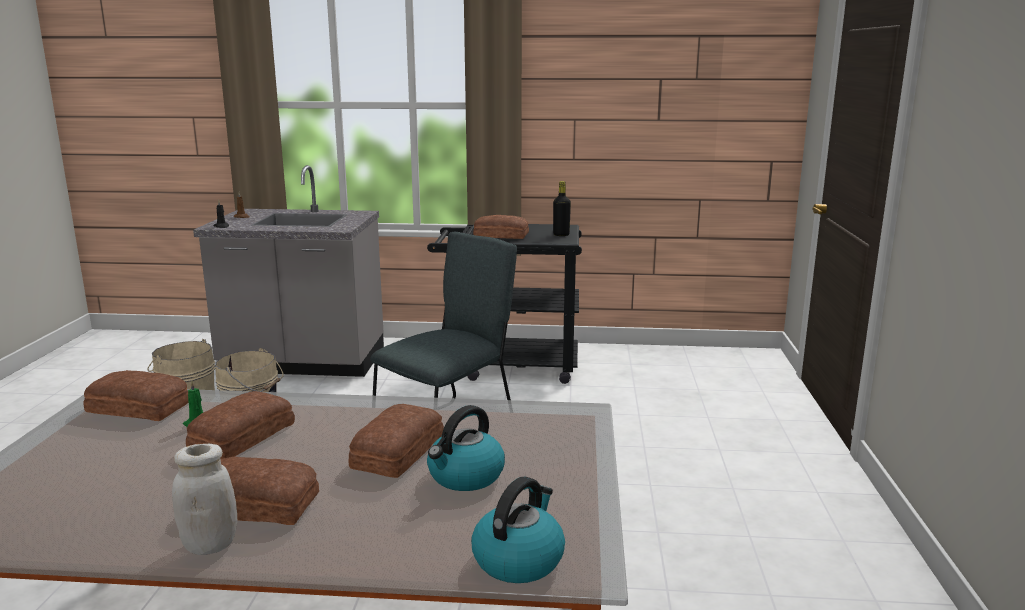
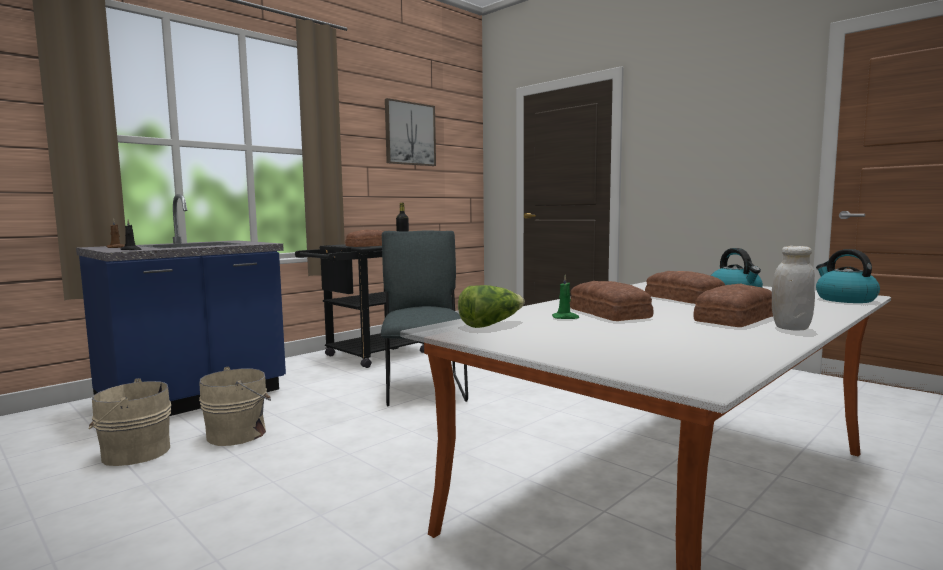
camera: 50 degrees left, 10 degrees down
(139, 406) = (490, 324): bread -> lettuce
(303, 362) = (194, 399): grey counter -> blue counter
(650, 68) = (410, 134): none -> picture

